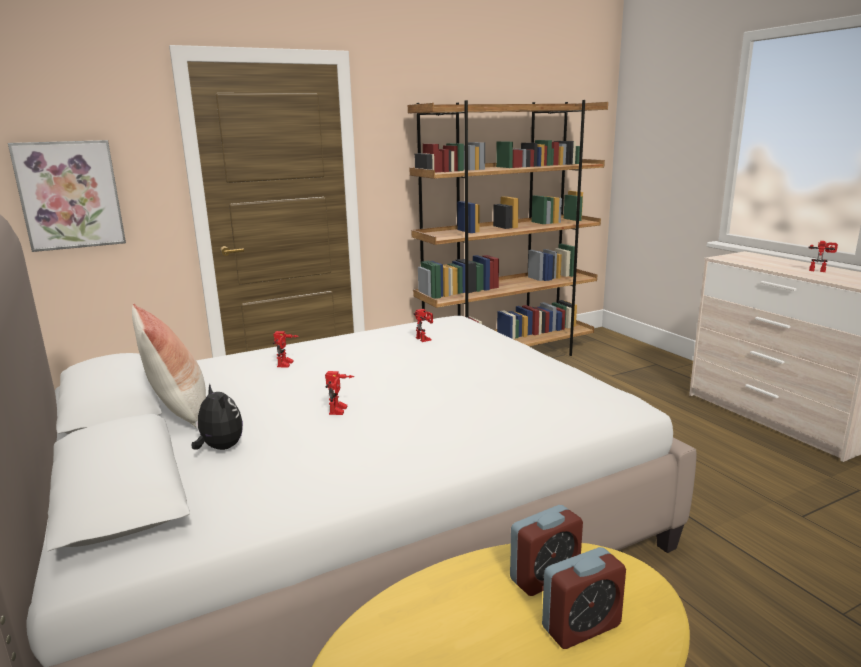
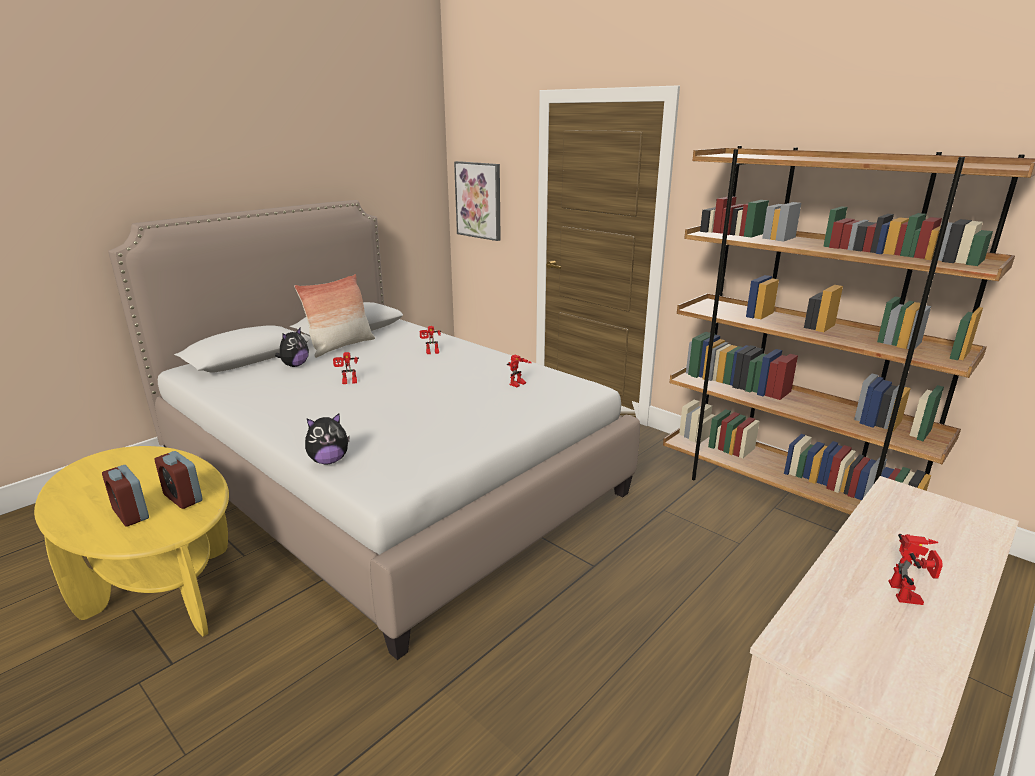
camera: 70 degrees right, 5 degrees up
(562, 427) = (329, 461): none -> plush toy

